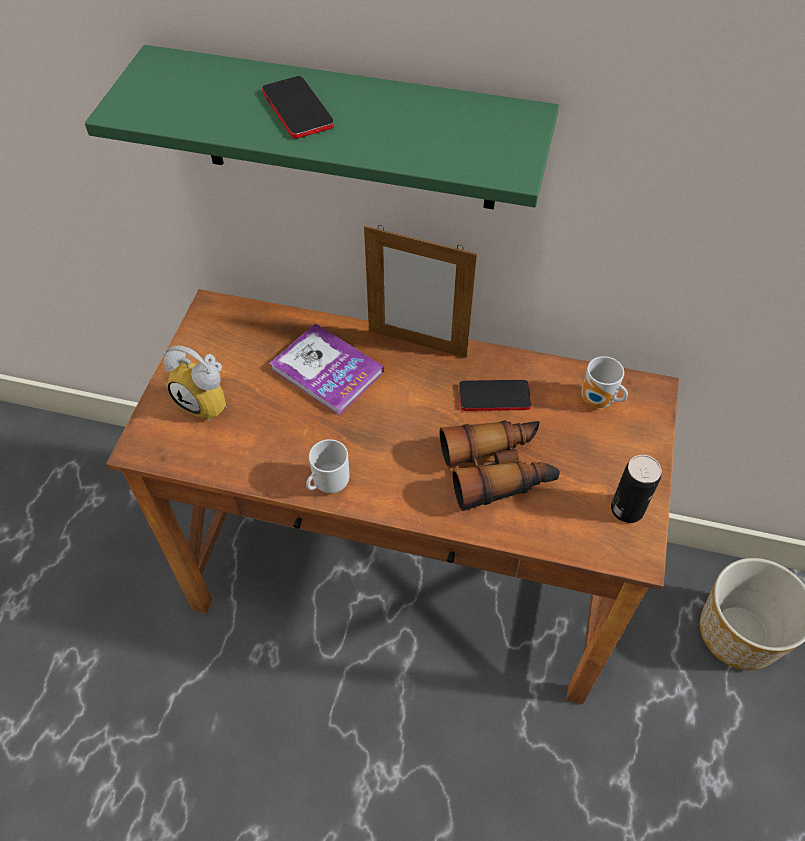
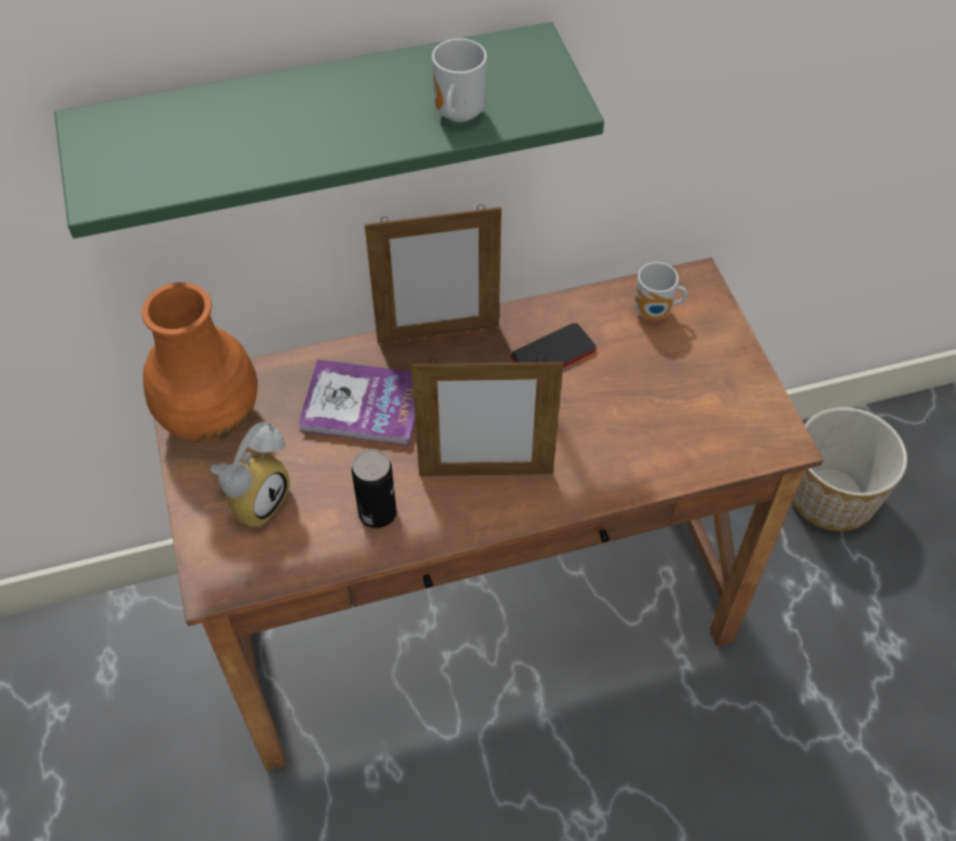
camera: 30 degrees left, 0 degrees up
(209, 401) = (255, 497): alarm clock -> alarm clock turned 60 degrees counterclockwise
(221, 332) = (213, 417): none -> orange vase
(297, 109) = (298, 121): phone -> none
(328, 483) = (448, 520): mug -> mug (456, 115)
(379, 462) = (486, 474): none -> picture frame
(498, 470) = (606, 424): binoculars -> none
(627, 509) = (747, 404): can -> can (377, 513)

